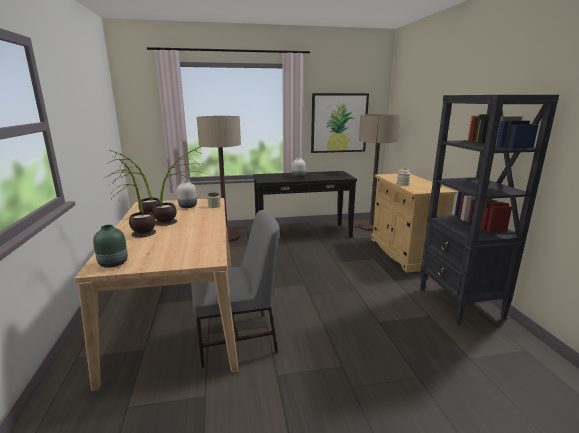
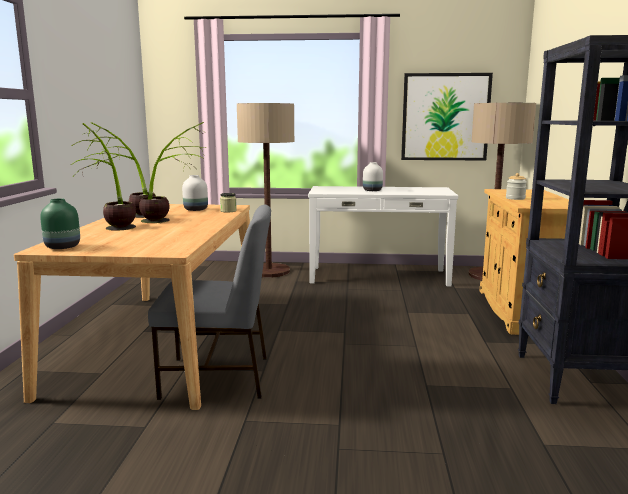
camera: 15 degrees right, 5 degrees down
(302, 233) = (378, 276): black console table -> white console table

